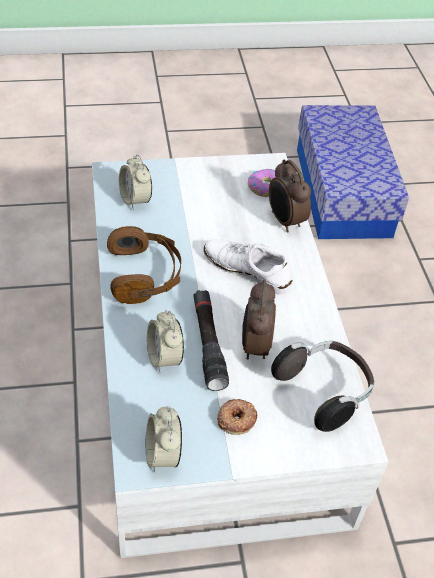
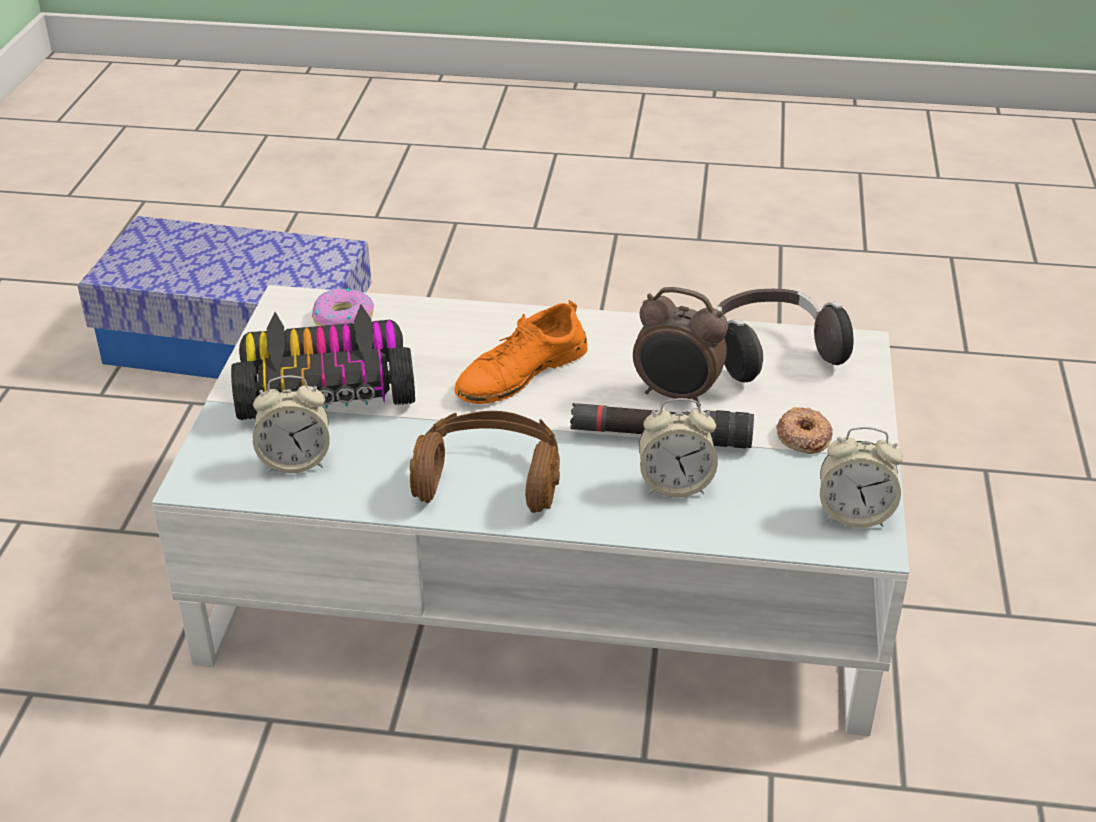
camera: 70 degrees left, 10 degrees down
(201, 195) = (325, 387): none -> toy car
(247, 269) = (521, 373): white shoe -> orange shoe
(285, 221) = (432, 317): alarm clock -> none

